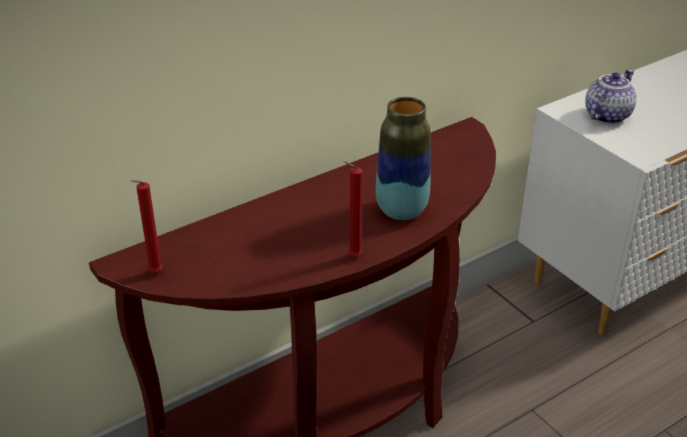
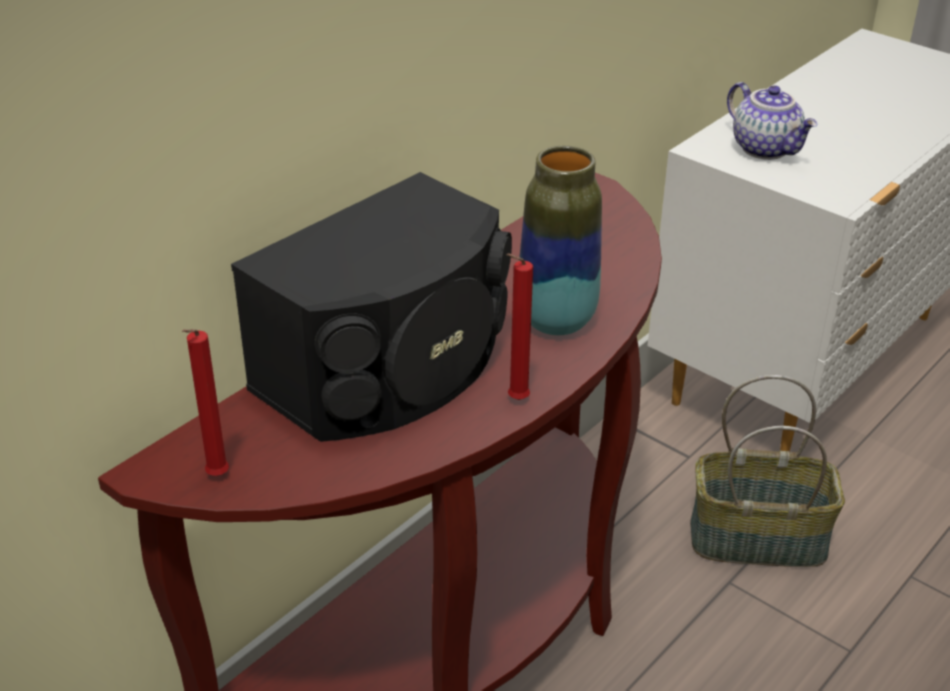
camera: 15 degrees left, 0 degrees up
(283, 225) = (390, 369): none -> black speaker
(563, 384) = (758, 538): none -> basket
(606, 115) = (766, 149): teapot -> teapot turned 120 degrees clockwise

